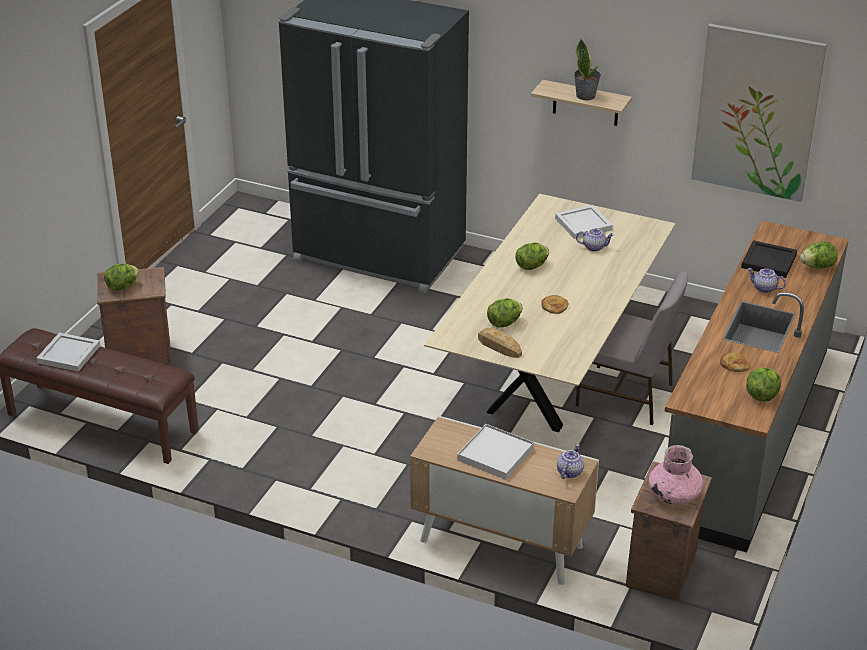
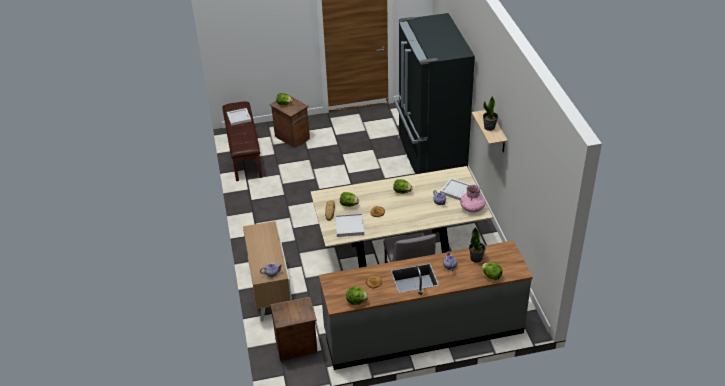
camera: 55 degrees right, 5 degrees up
(495, 454) = (264, 248): white tray -> white tray (349, 226)
(674, 495) = (291, 313): pink vase -> pink vase (472, 208)
(756, 113) = (535, 182): picture -> none
(769, 262) = (476, 258): black tray -> potted plant

